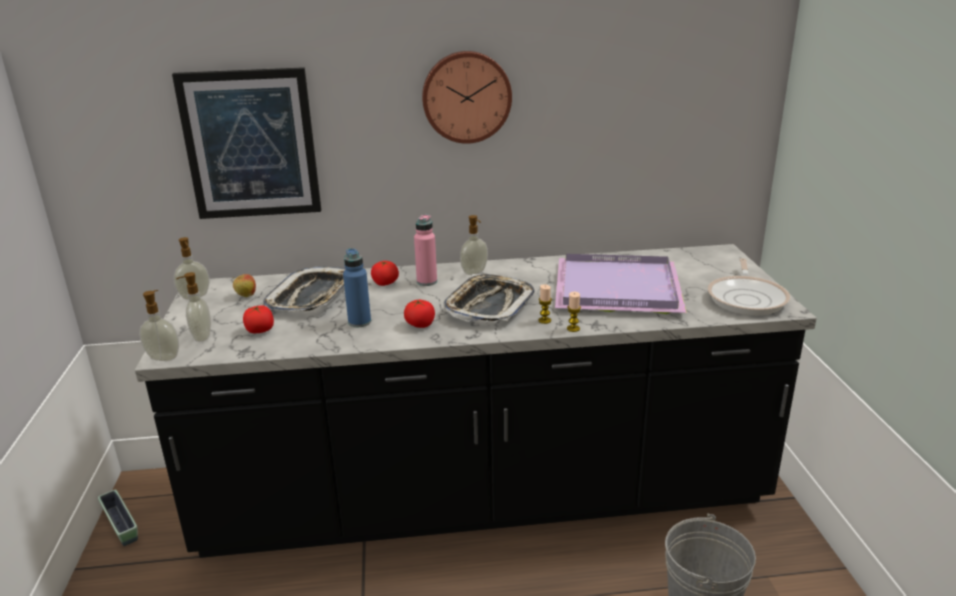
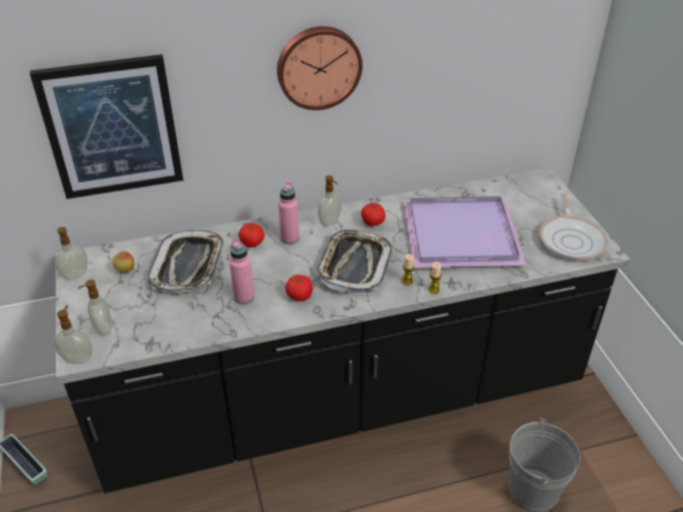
camera: 10 degrees left, 15 degrees up
(260, 331) = (155, 316): tomato -> tomato (372, 222)
(359, 322) = (244, 297): blue bottle -> pink bottle

